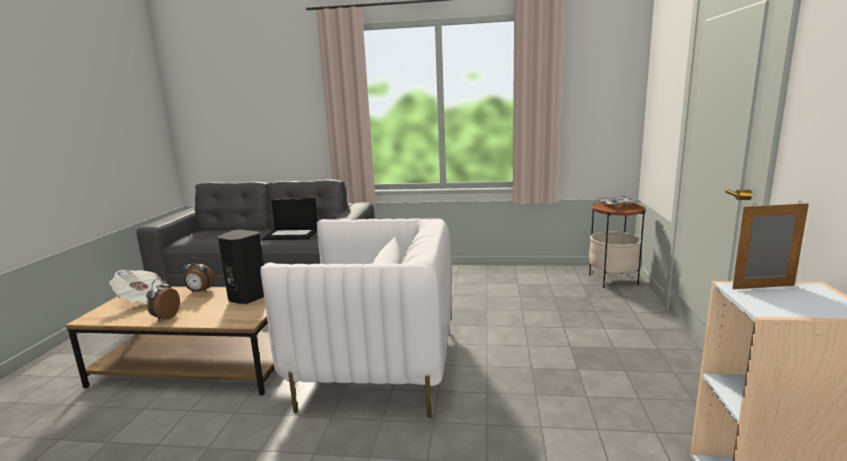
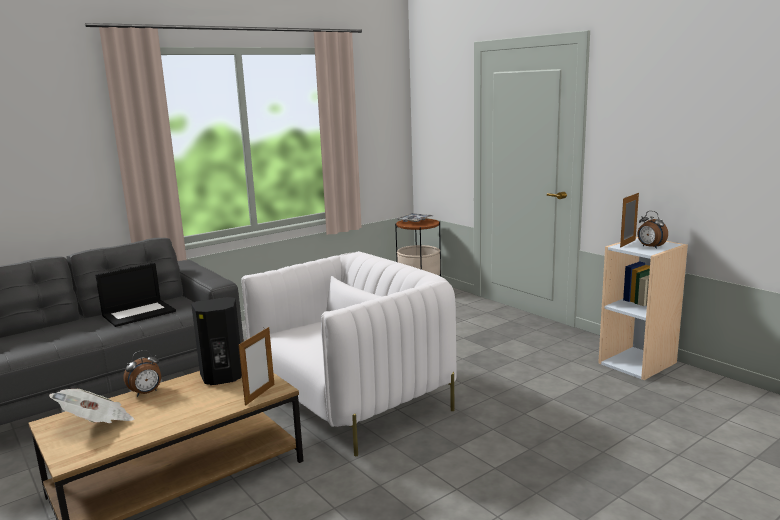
camera: 45 degrees left, 0 degrees up
(165, 317) = (175, 421): alarm clock -> alarm clock (650, 247)
(231, 321) = (260, 394): none -> picture frame

